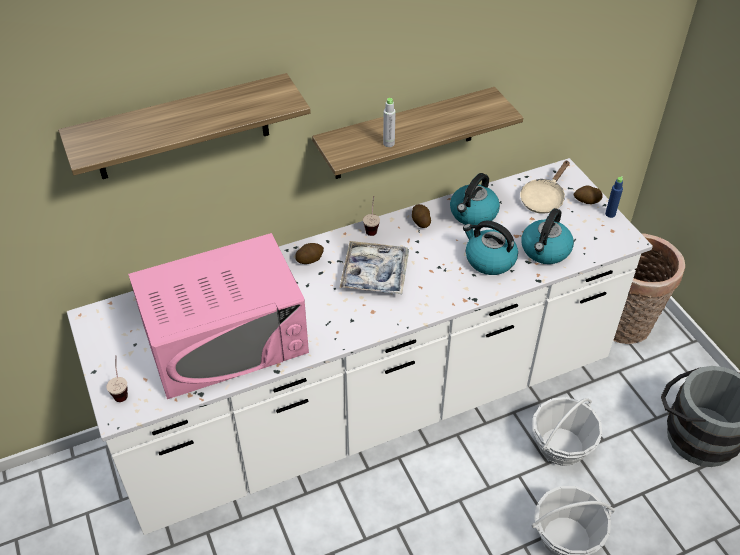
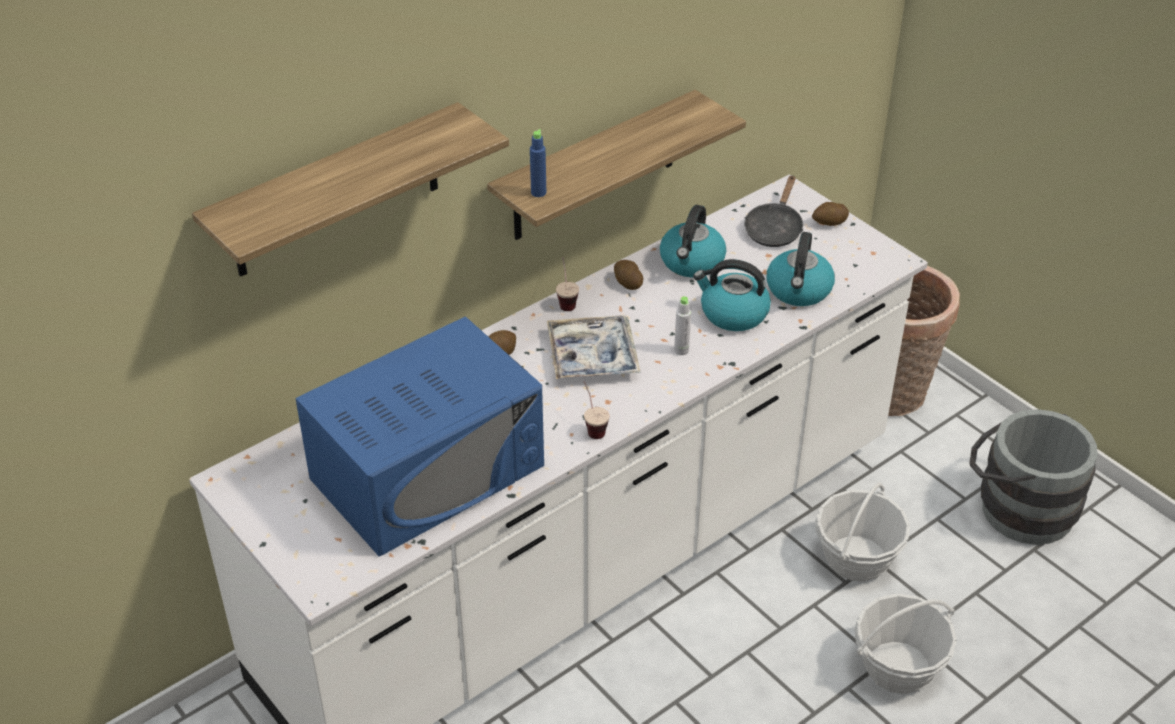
camera: 15 degrees left, 5 degrees down
(121, 390) = (311, 558): cup -> cup (592, 426)
(226, 340) = (428, 472): pink microwave -> blue microwave
(388, 143) = (591, 177): grey bottle -> grey bottle (681, 350)
(543, 198) = (774, 229): beige frying pan -> black frying pan
(610, 214) = (863, 233): blue bottle -> blue bottle (538, 192)

